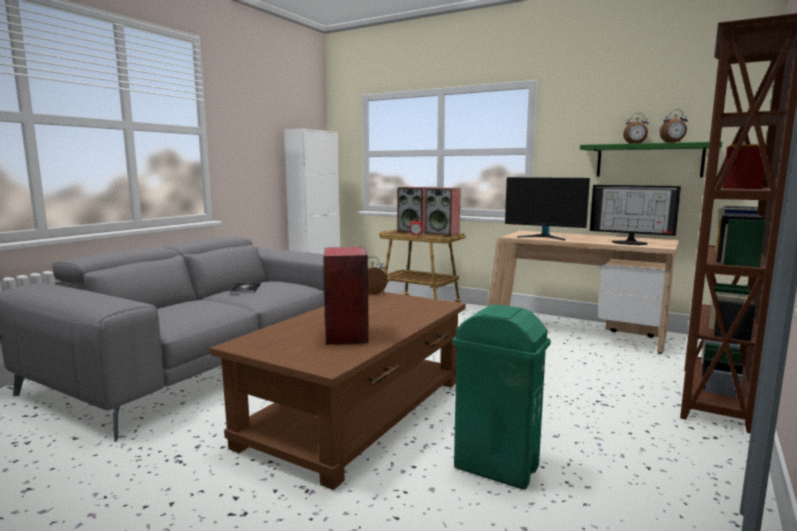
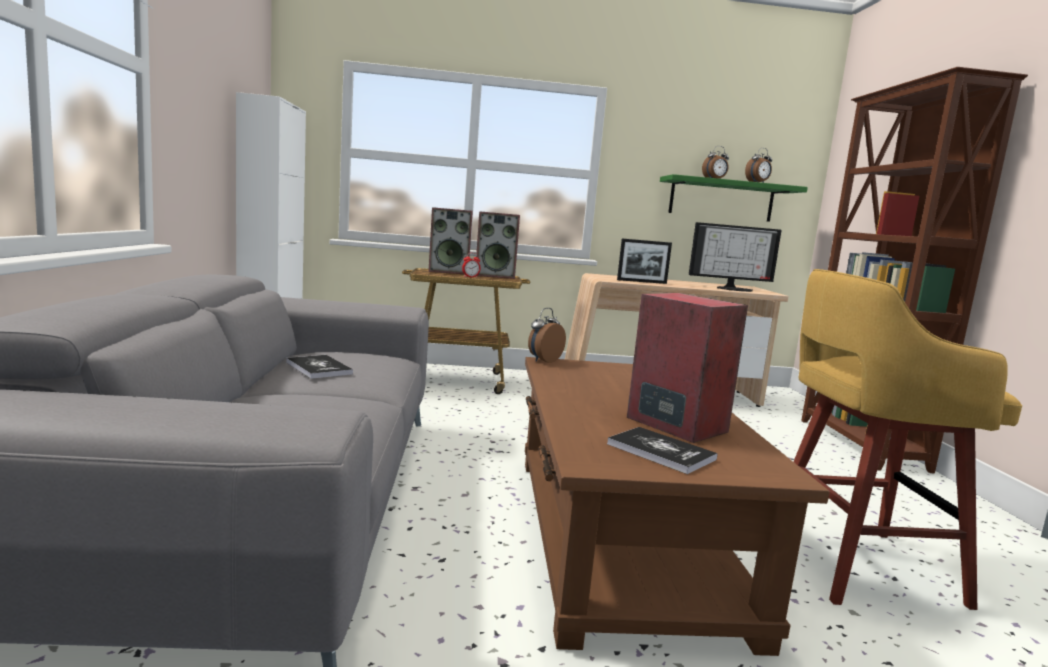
camera: 35 degrees left, 0 degrees up
(292, 345) = (661, 451): none -> book
(495, 467) = (854, 565): green trash can -> yellow stool
(544, 237) = (641, 281): monitor -> picture frame

